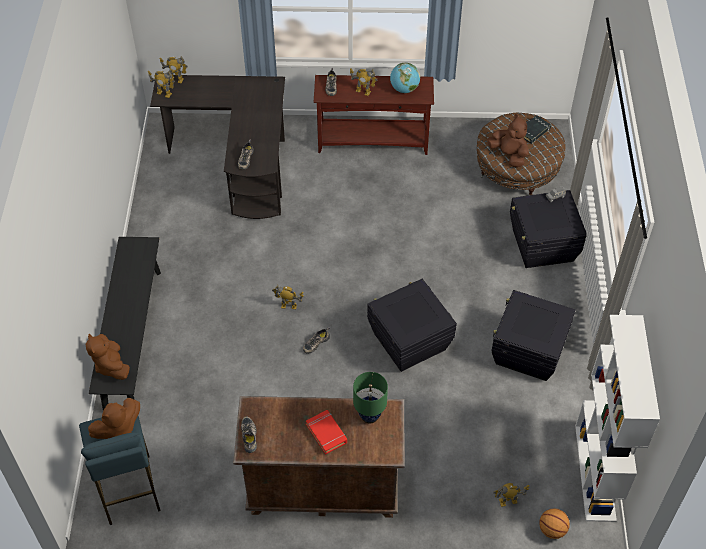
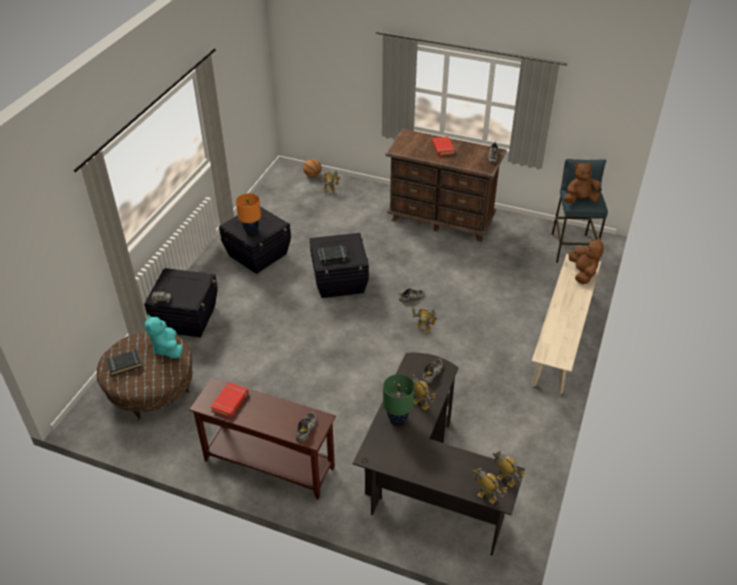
camera: 160 degrees left, 10 degrees down
(133, 338) = (562, 337): black bench -> beige bench
(363, 91) = (275, 411): toy robot -> toy robot (420, 404)
(369, 416) = (411, 150): green table lamp -> green table lamp (397, 419)
(404, 89) = (230, 402): globe -> red book
(413, 302) = (333, 256): none -> black book
(509, 155) = (167, 349): brown plush toy -> turquoise plush toy
(530, 311) = (251, 231): none -> orange table lamp
(595, 472) = (267, 190): white bookcase -> none

